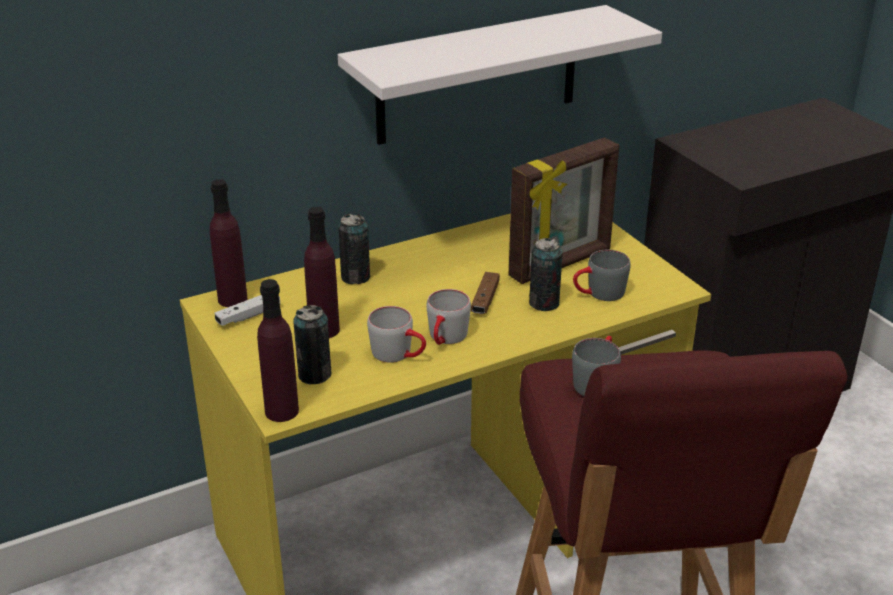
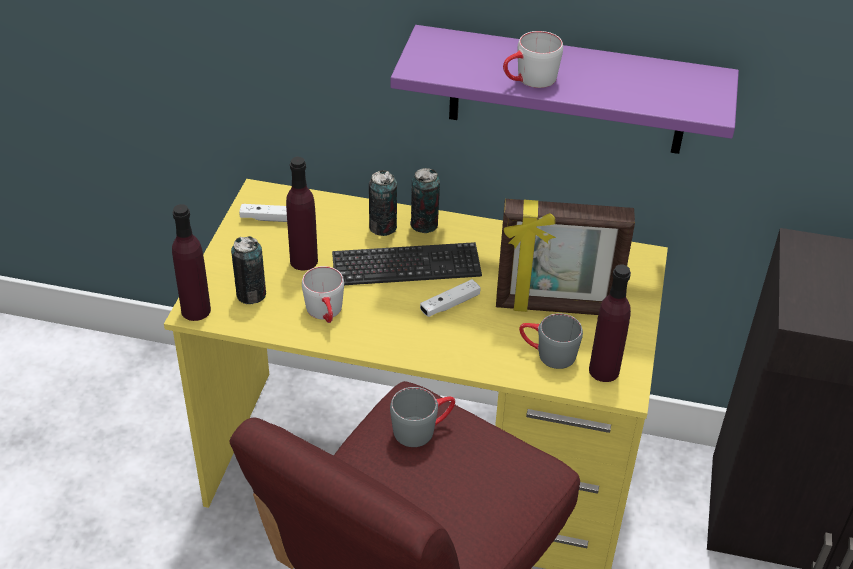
camera: 40 degrees right, 10 degrees up
(232, 299) = (278, 198): purple bottle -> purple bottle (604, 370)
(415, 293) = (406, 267): none -> keyboard
(446, 339) = (375, 321): grey mug -> grey mug (529, 80)
(478, 75) = (568, 91): white shelf -> purple shelf
(485, 300) = (450, 304): brown game controller -> white game controller
(544, 303) = (491, 335): can -> can (424, 225)

